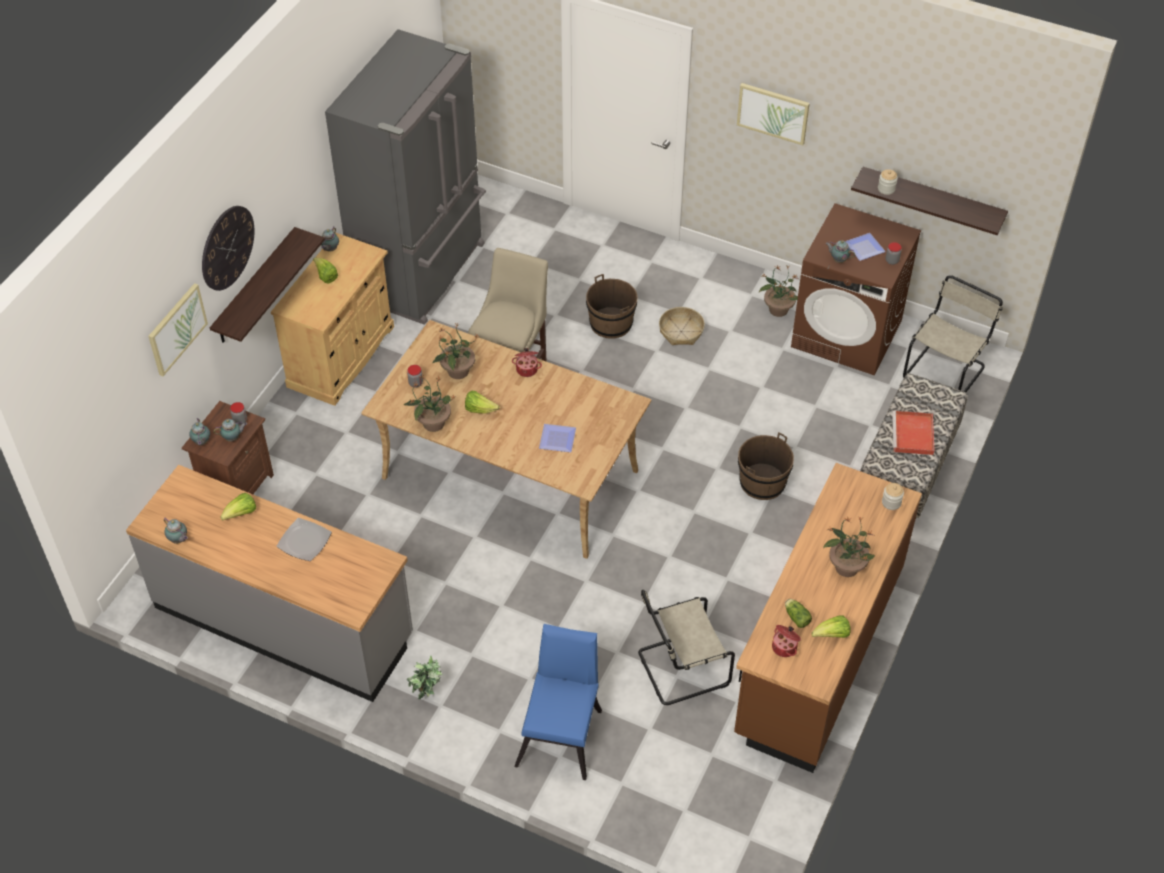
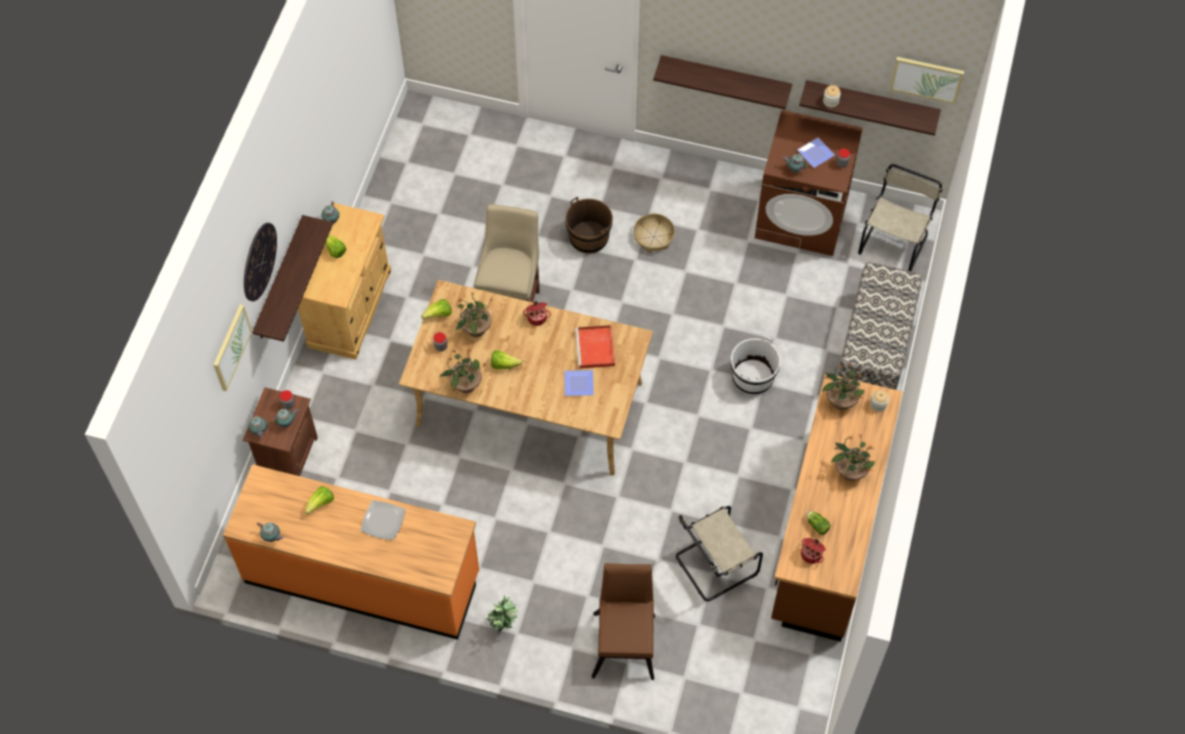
camera: 10 degrees left, 10 degrees up
(284, 621) = (363, 577): grey counter -> orange counter
(423, 272) = (405, 208): grey fridge -> none
(561, 732) = (625, 640): blue chair -> brown chair
(762, 482) = (753, 378): brown bucket -> white bucket
(773, 113) = (720, 41): picture -> picture (926, 79)
(777, 161) = (725, 78): none -> shelf
(778, 309) = (736, 200): potted plant -> potted plant (840, 400)
(832, 635) = (848, 537): lettuce -> lettuce (439, 315)
(913, 435) = (881, 324): red tray -> red tray (596, 349)

